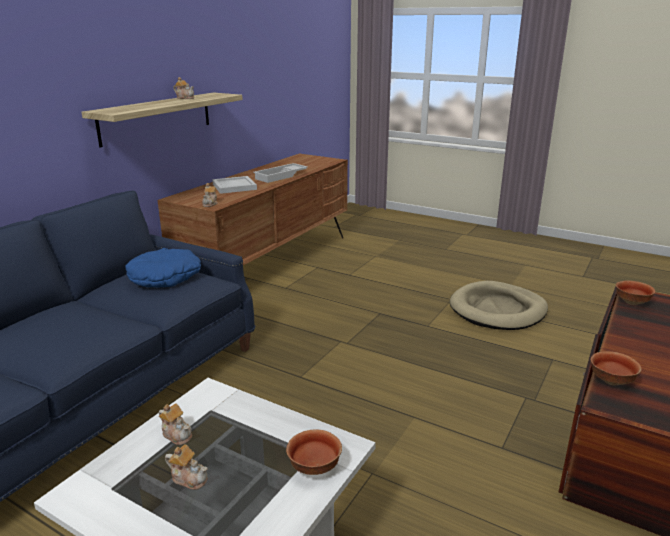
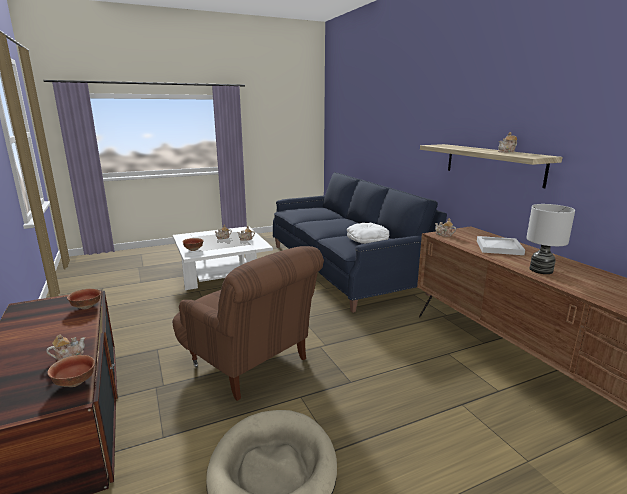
camera: 125 degrees right, 5 degrees down
(164, 278) = (368, 240): blue pillow -> white pillow
(281, 176) = (541, 270): white tray -> grey table lamp
(425, 368) = (250, 362): none -> brown armchair
(637, 325) = (68, 355): none -> teapot

